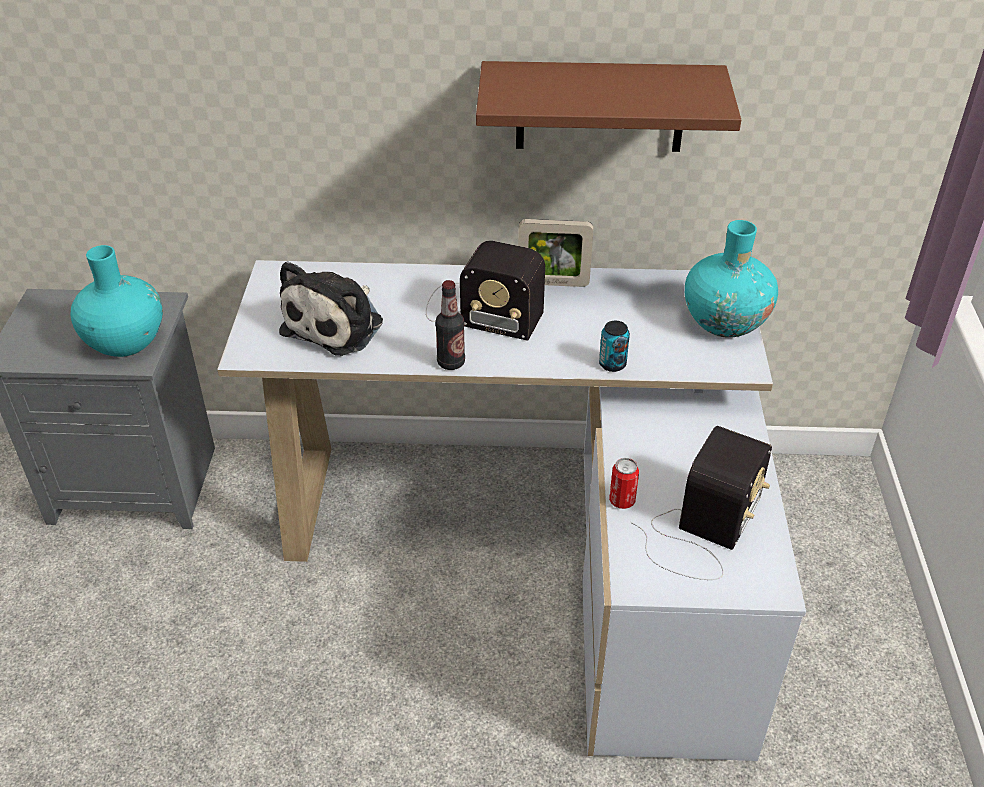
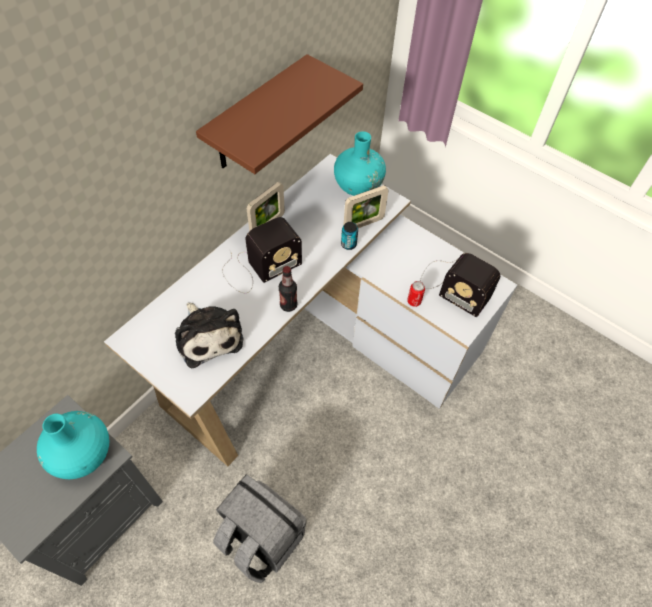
camera: 55 degrees left, 15 degrees up
(213, 655) = (261, 537): none -> grey backpack
(665, 360) = (363, 224): none -> picture frame
(702, 530) = (452, 286): radio -> radio turned 150 degrees clockwise

